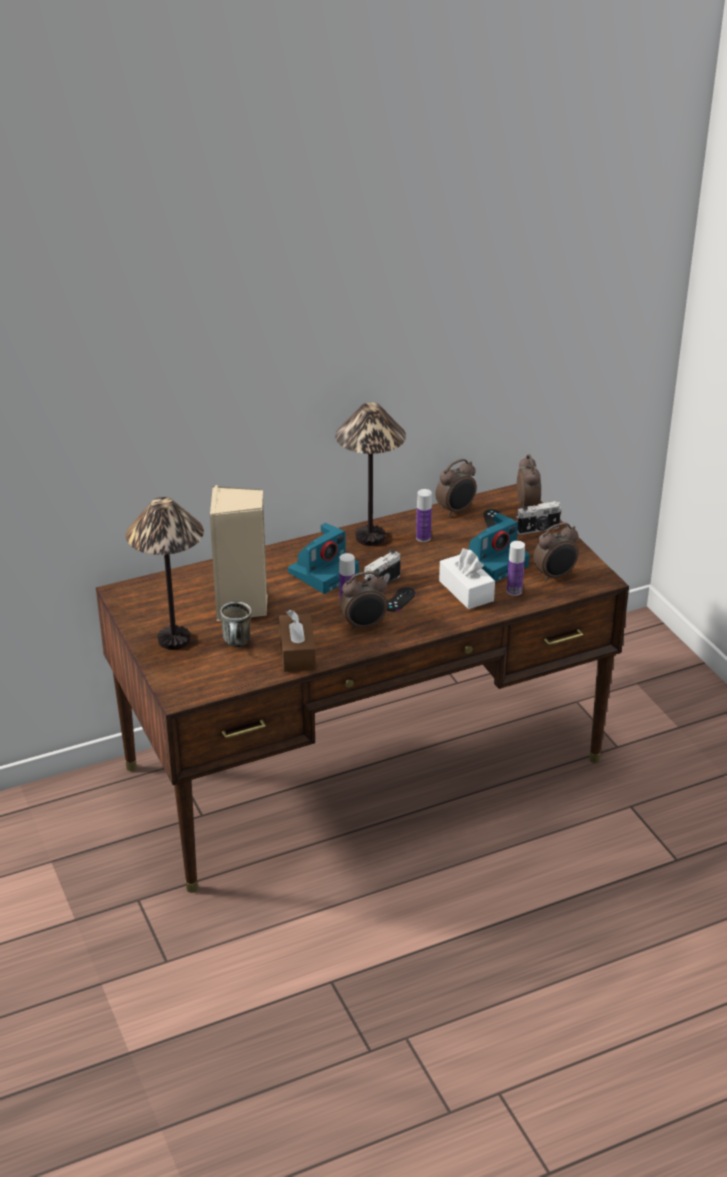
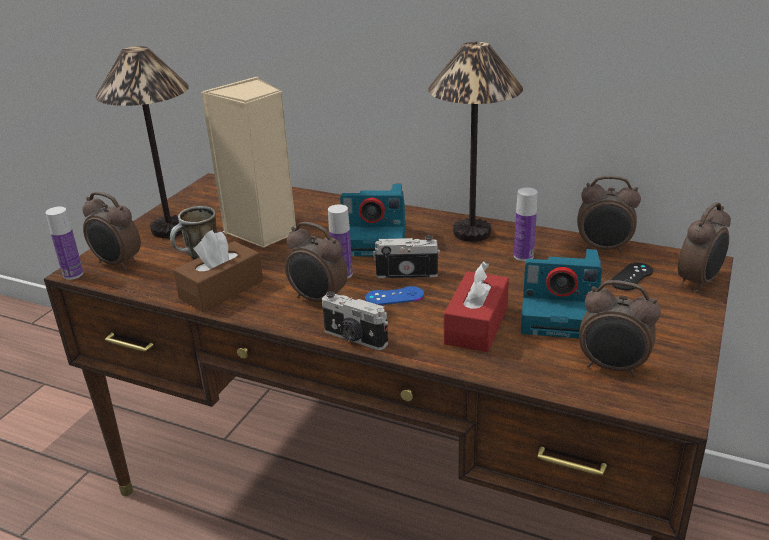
camera: 50 degrees right, 5 degrees down
(195, 679) = (117, 264): none -> alarm clock
(399, 600) = (394, 296): black game controller -> blue game controller
(466, 591) = (476, 325): white tissue box -> red tissue box
(514, 591) = (531, 356): bottle -> bottle (73, 274)
(538, 530) = (675, 309): camera -> camera (354, 338)

